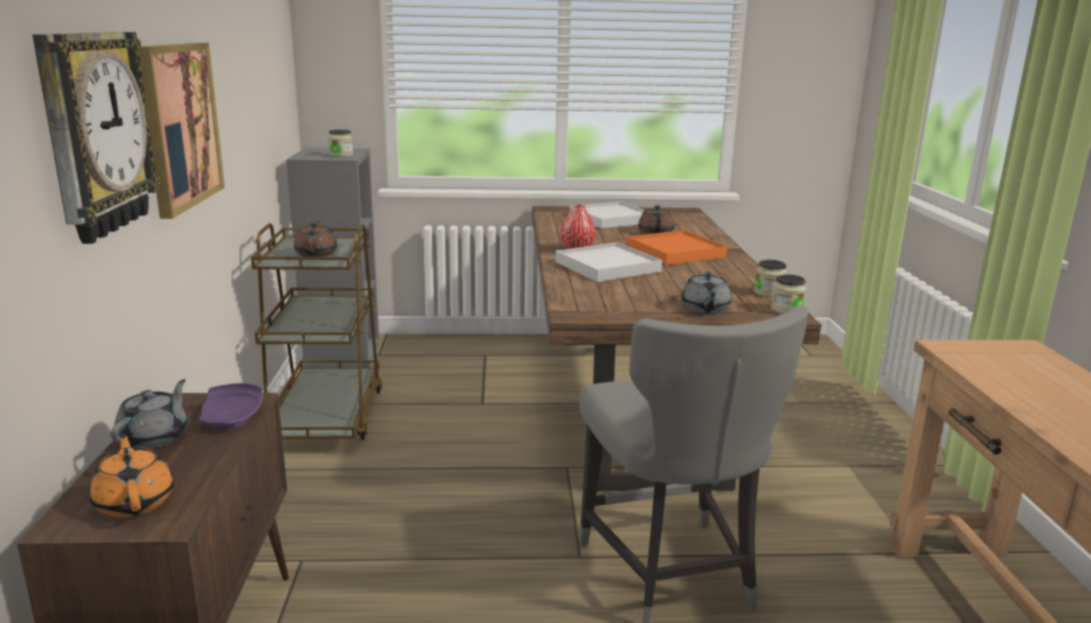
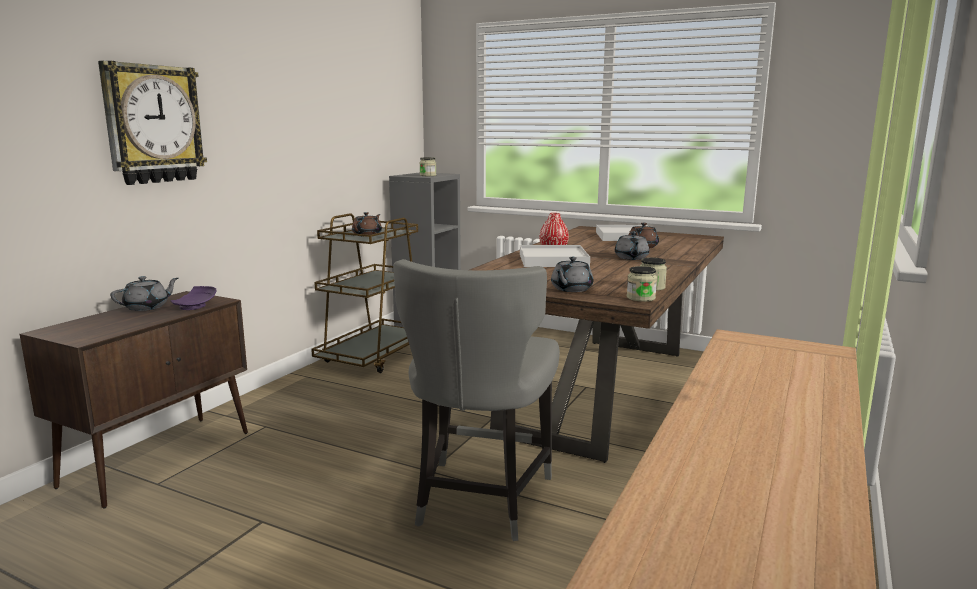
camera: 30 degrees right, 5 degrees down
(135, 501) = (89, 329): orange teapot -> none
(179, 125) = (253, 133): picture -> none
(675, 252) = (631, 258): orange tray -> grey teapot

